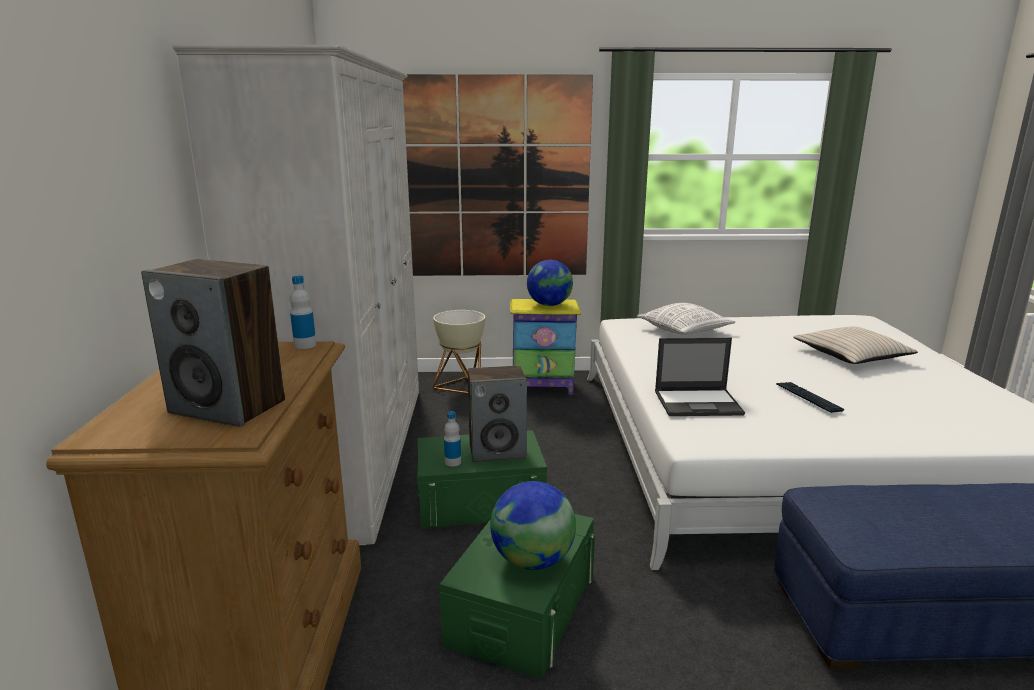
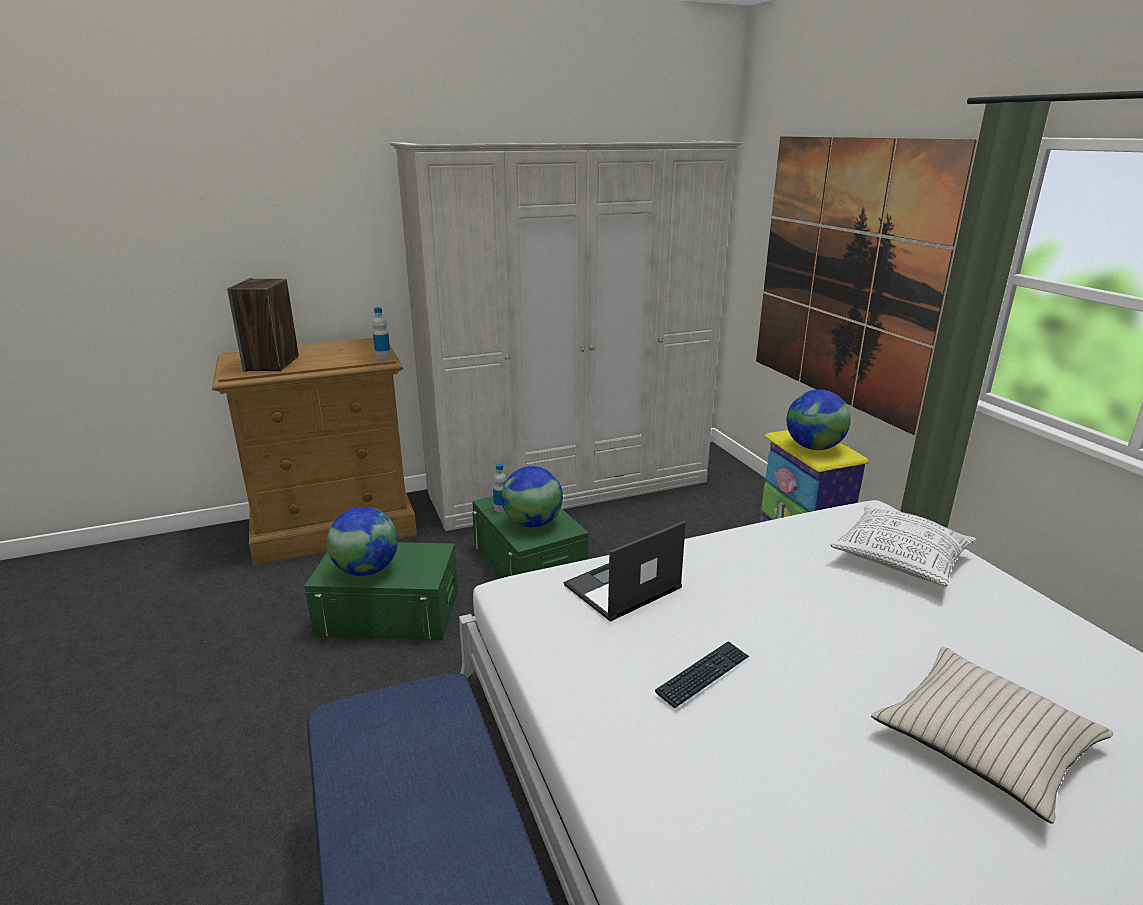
camera: 70 degrees right, 5 degrees up
(461, 386) = (746, 499): planter -> none
(497, 451) = (532, 523): speaker -> globe
(698, 403) = (621, 587): laptop -> laptop turned 75 degrees clockwise

